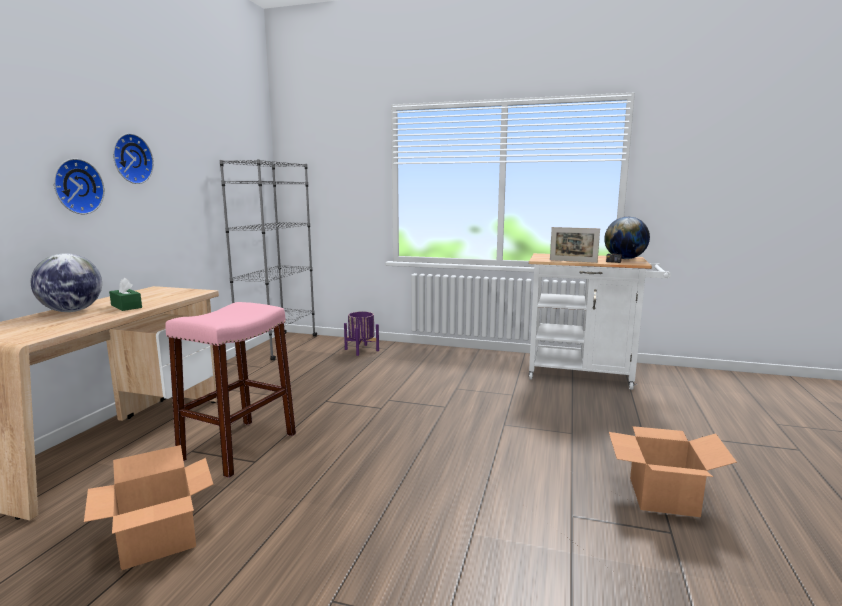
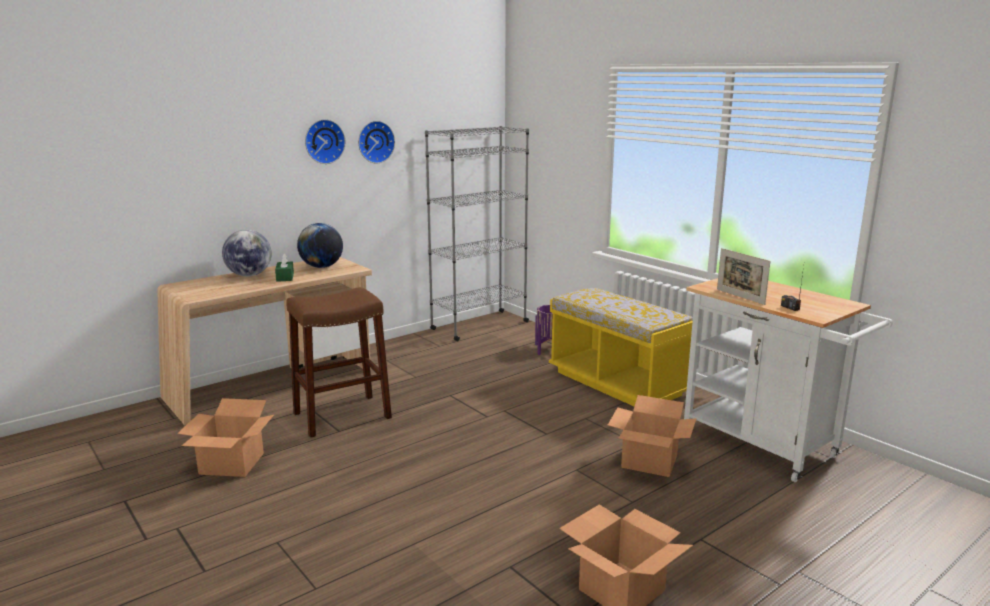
camera: 35 degrees right, 5 degrees up
(76, 186) = (271, 170): wall clock -> wall clock (375, 142)
(239, 447) = (342, 415): pink stool -> brown stool
(443, 361) = (617, 383): none -> yellow bench
(540, 403) = (650, 461): none -> cardboard box
(624, 259) = (826, 305): globe -> globe (321, 267)

